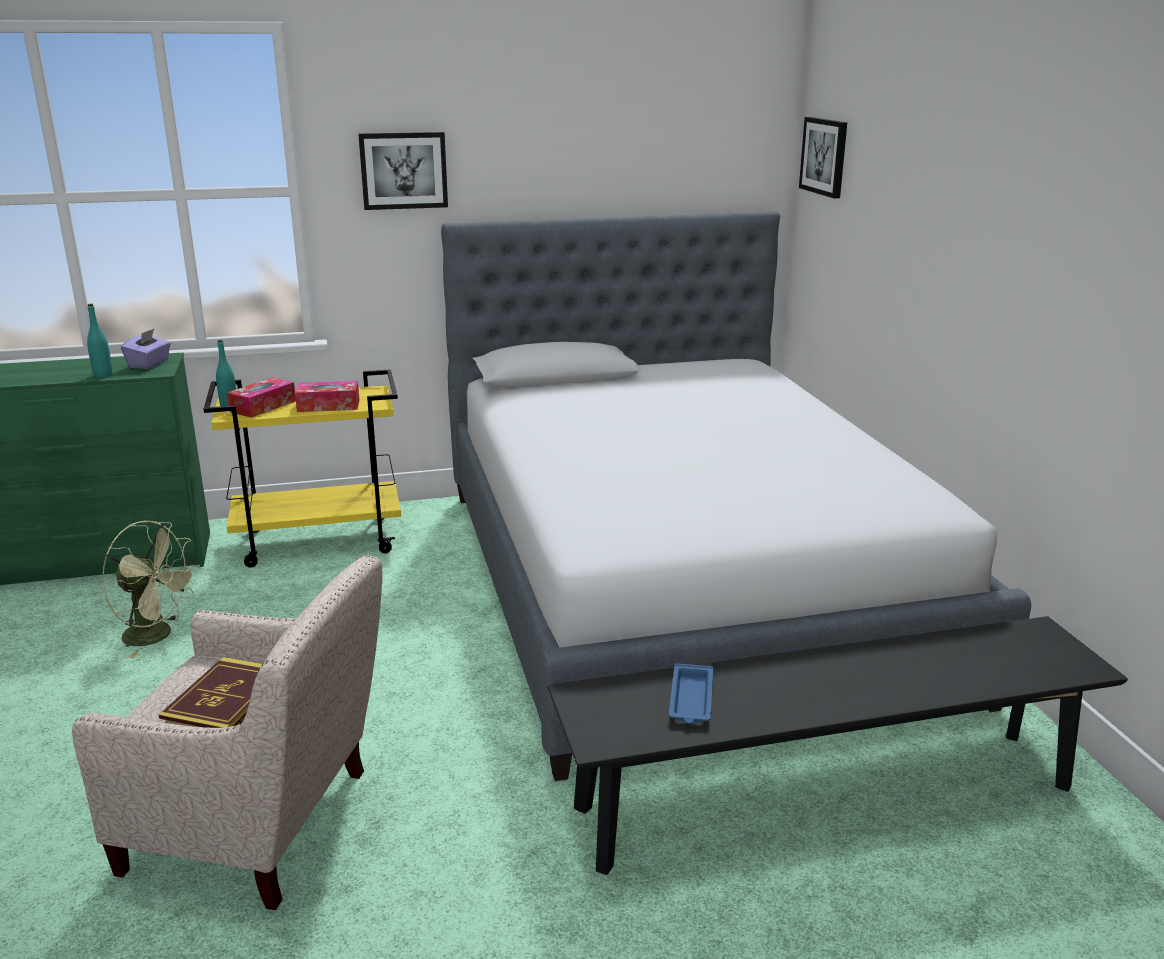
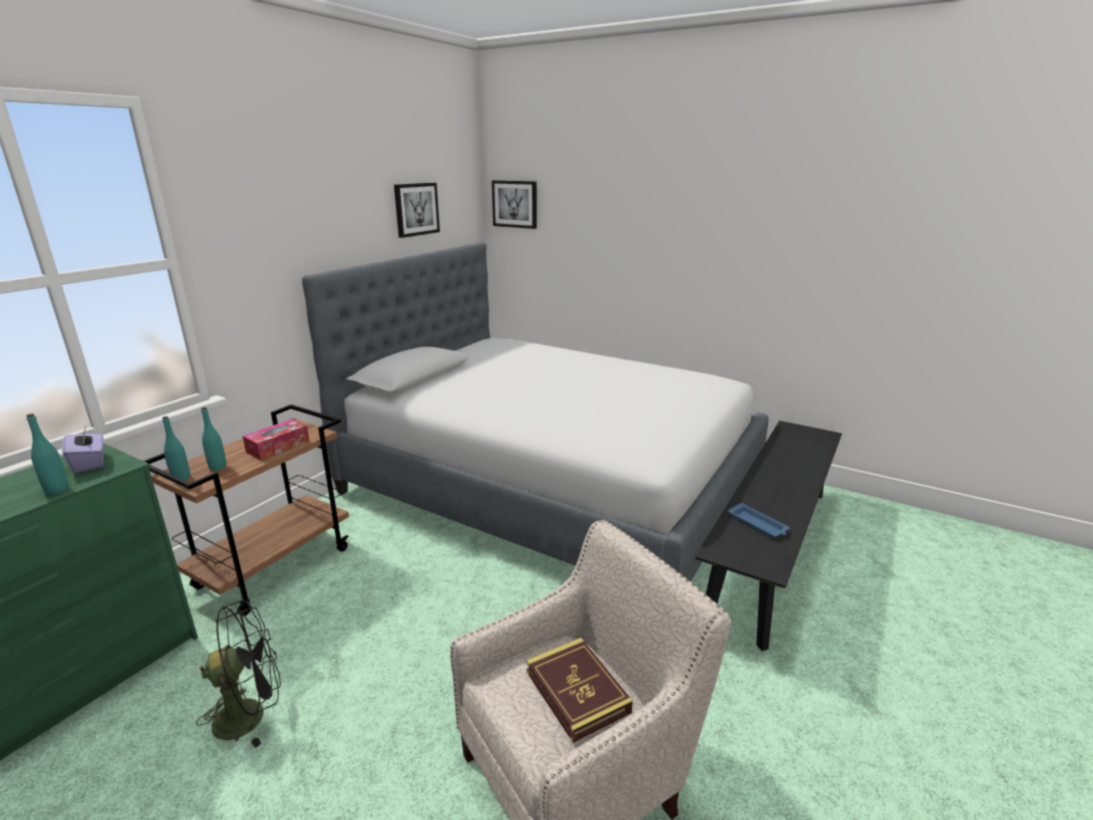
camera: 45 degrees left, 0 degrees up
(157, 636) = (251, 714): green fan -> black fan
(263, 406) = (218, 467): tissue box -> turquoise bottle
(320, 541) = (275, 567): yellow cart -> brown cart
(403, 170) = (262, 235): picture -> picture (416, 209)

